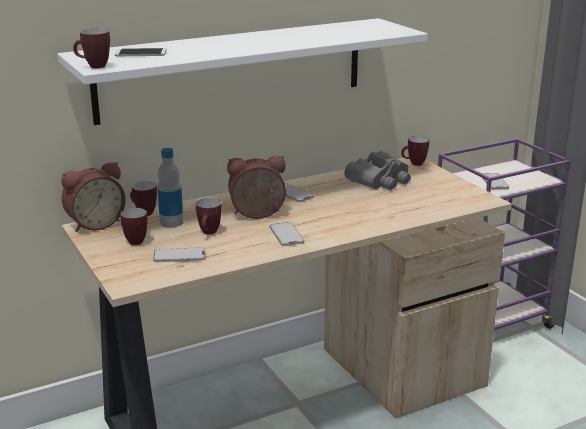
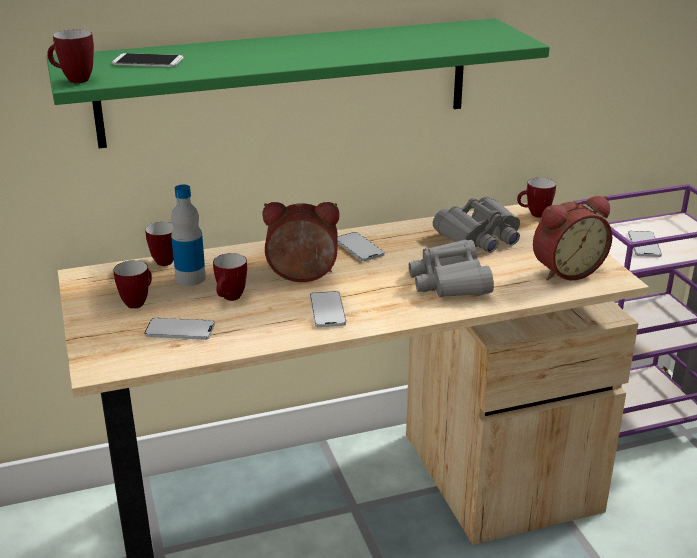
camera: 10 degrees right, 5 degrees up
(95, 224) = (97, 272): alarm clock -> alarm clock (565, 270)
(233, 69) = (287, 82): white shelf -> green shelf
(369, 210) = (449, 281): none -> grey binoculars

